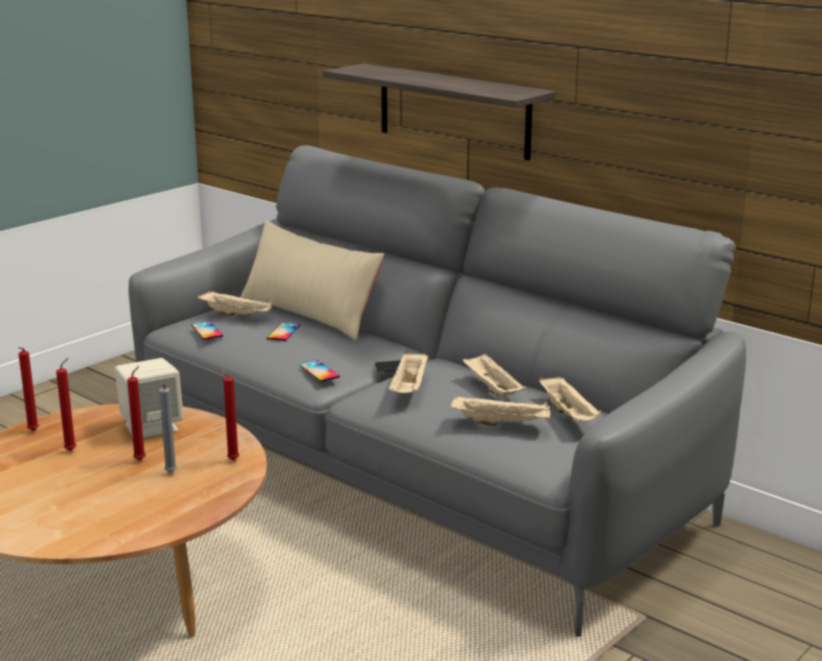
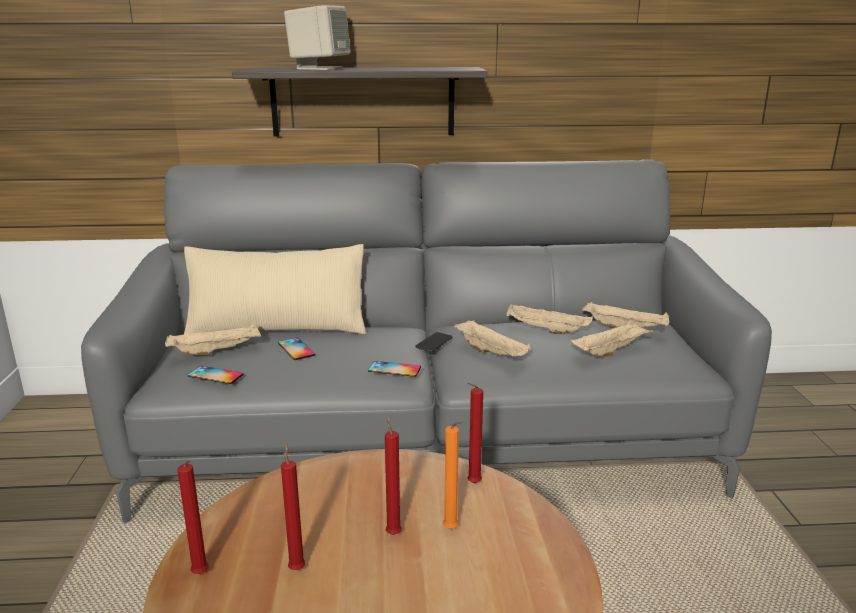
camera: 45 degrees left, 0 degrees up
(151, 427) = (330, 494): beige speaker -> beige speaker (319, 68)
(170, 474) = (452, 530): grey candle -> orange candle

